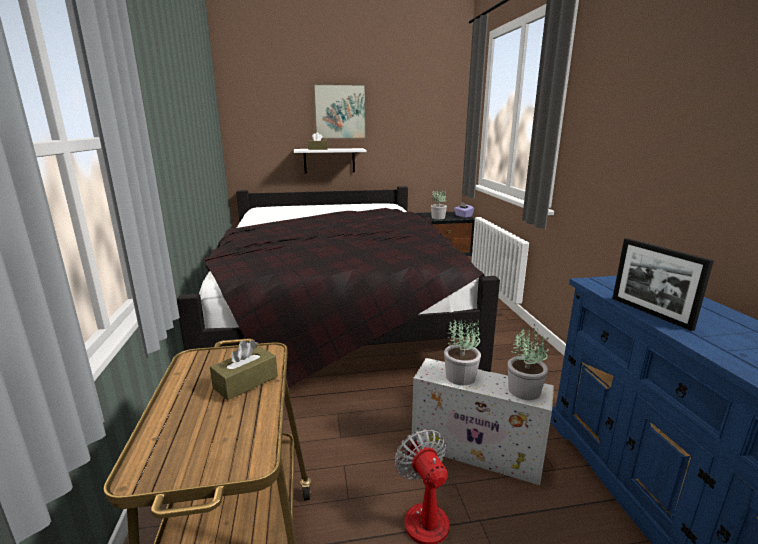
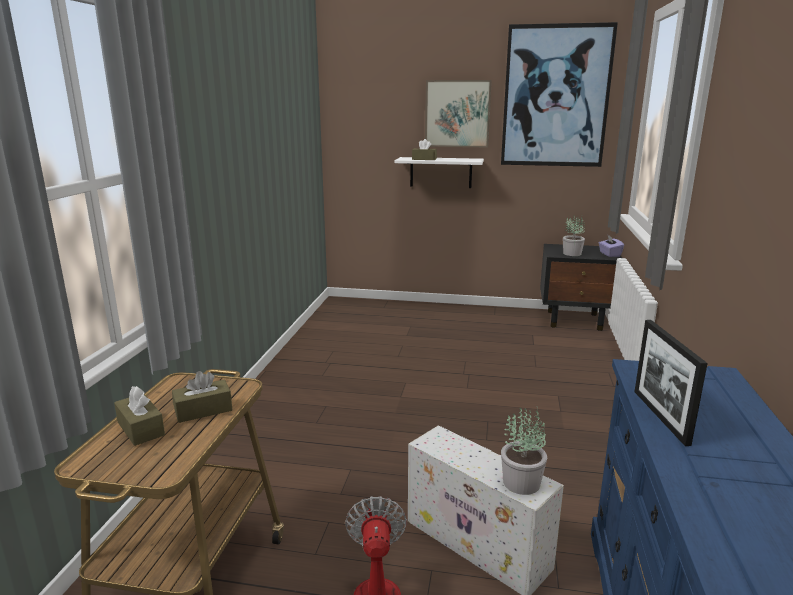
camera: 20 degrees right, 0 degrees up
(187, 416) = (141, 429): none -> brown tissue box
(337, 313) = (411, 359): black bed -> none
(414, 98) = (555, 97): none -> picture
(461, 377) = (460, 453): potted plant -> none

